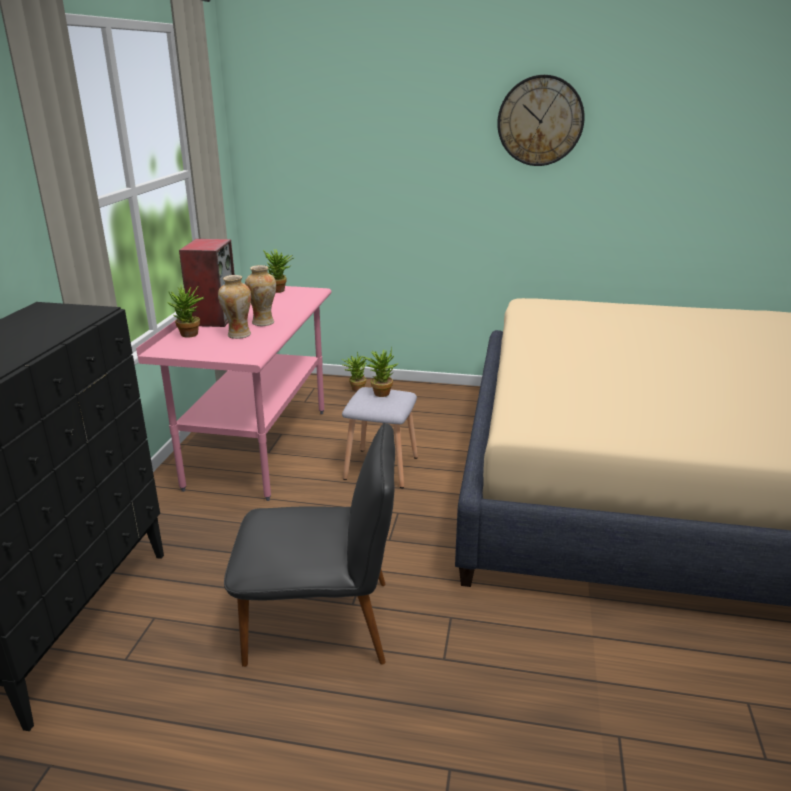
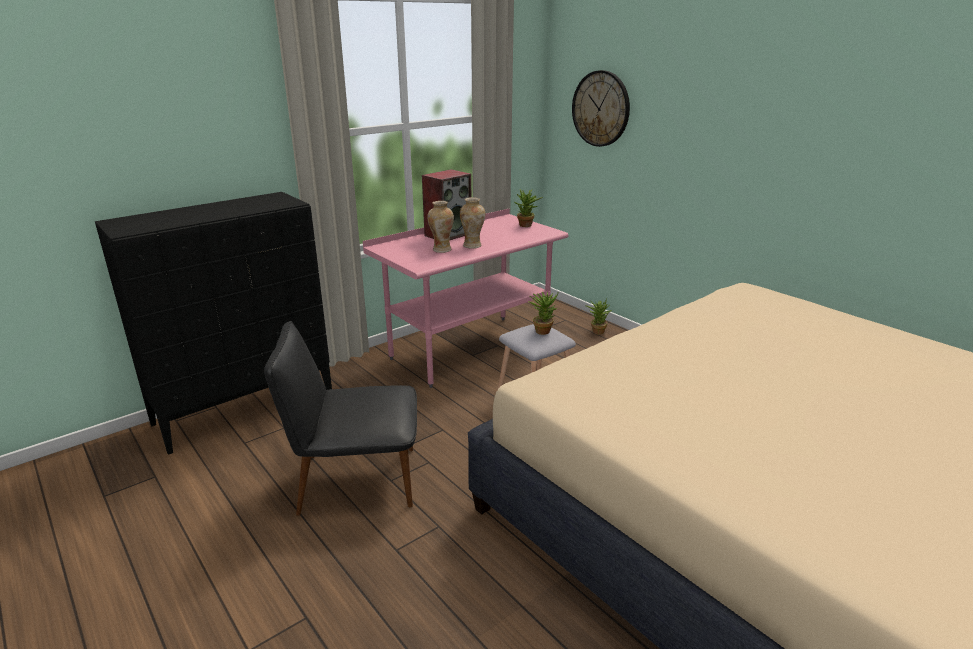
camera: 40 degrees right, 0 degrees up
(190, 335) = (413, 242): potted plant -> none
(319, 621) = (358, 479): black chair -> black chair turned 135 degrees clockwise
(540, 121) = (808, 94): wall clock -> wall clock (601, 109)

